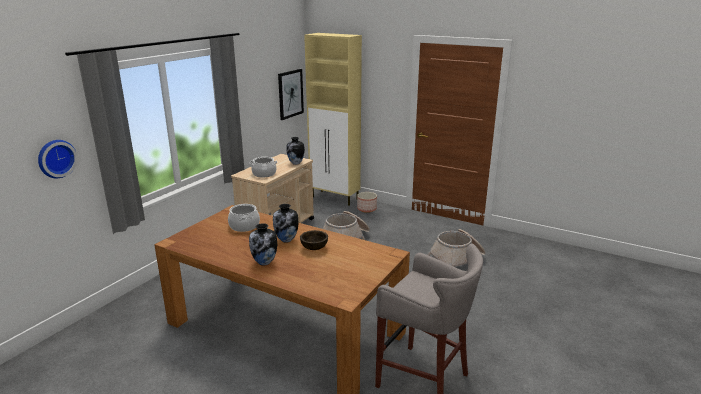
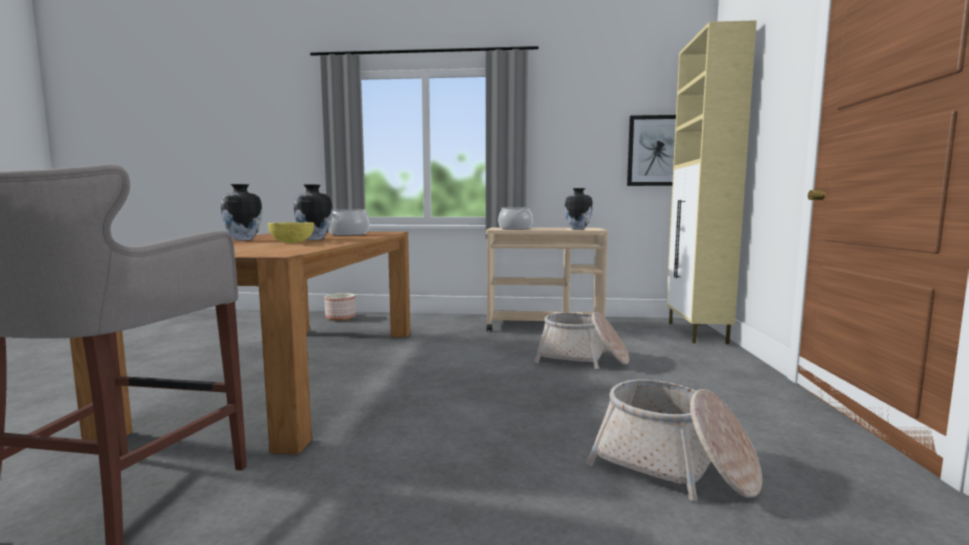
camera: 65 degrees right, 15 degrees down
(55, 158) = (299, 150): wall clock -> none
(314, 247) = (292, 243): brown bowl -> yellow bowl
(367, 209) = (709, 354): planter -> planter (341, 317)

